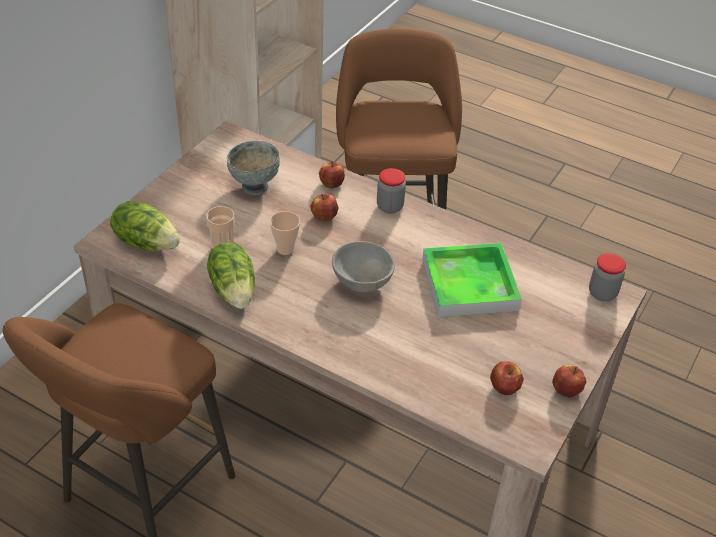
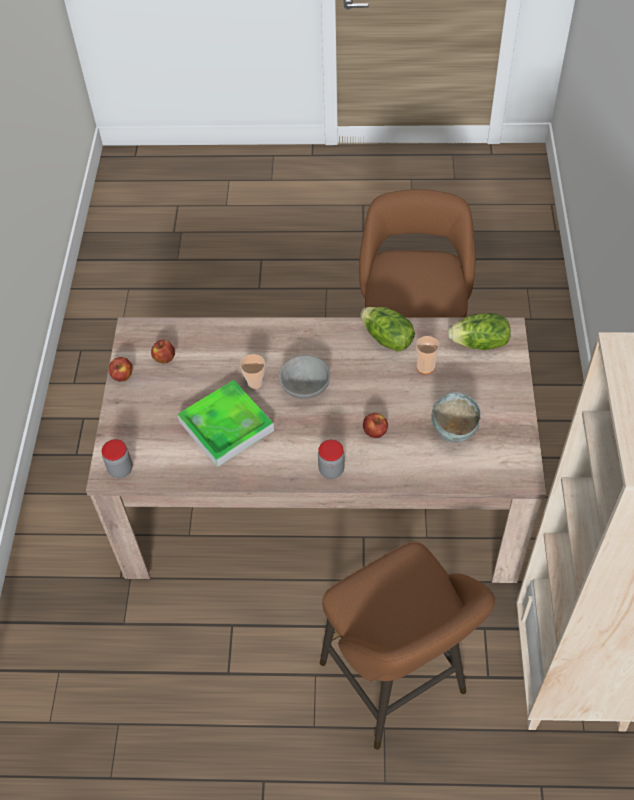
camera: 155 degrees right, 10 degrees up
(285, 249) = (380, 387): cup -> cup (255, 383)
(331, 184) = (395, 468): apple -> none

